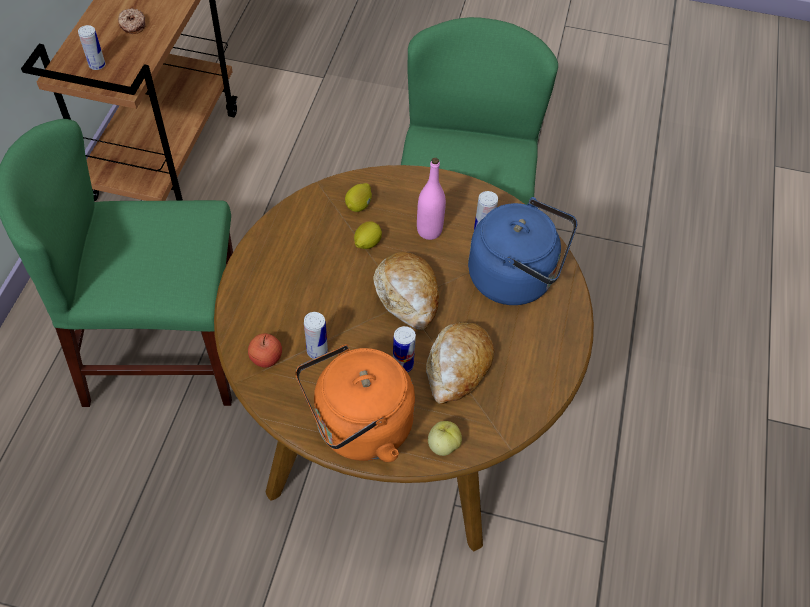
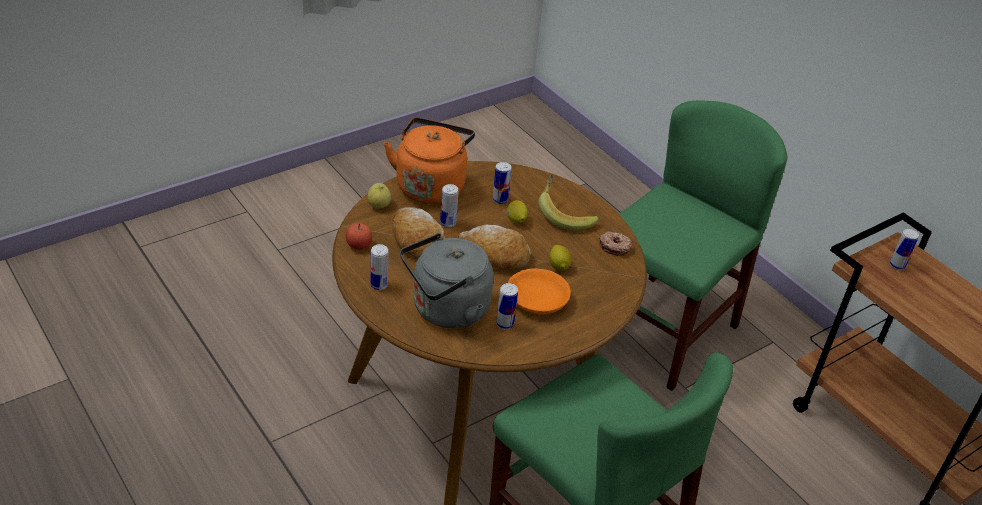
camera: 130 degrees right, 15 degrees down
(132, 25) = (943, 306): donut -> donut (614, 247)
(266, 358) = (518, 181): apple -> apple (359, 245)
(284, 285) = (565, 215): none -> banana
(359, 205) = (598, 282): lemon -> lemon (516, 220)
(429, 231) = (536, 299): pink bottle -> orange bowl
(516, 278) = (446, 310): blue kettle -> grey kettle
(547, 347) = (379, 285): none -> can

